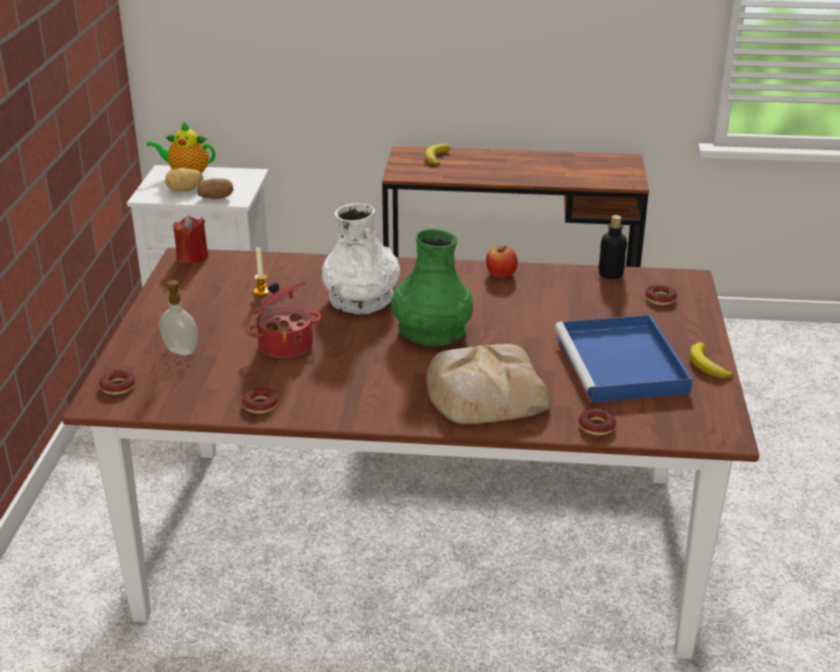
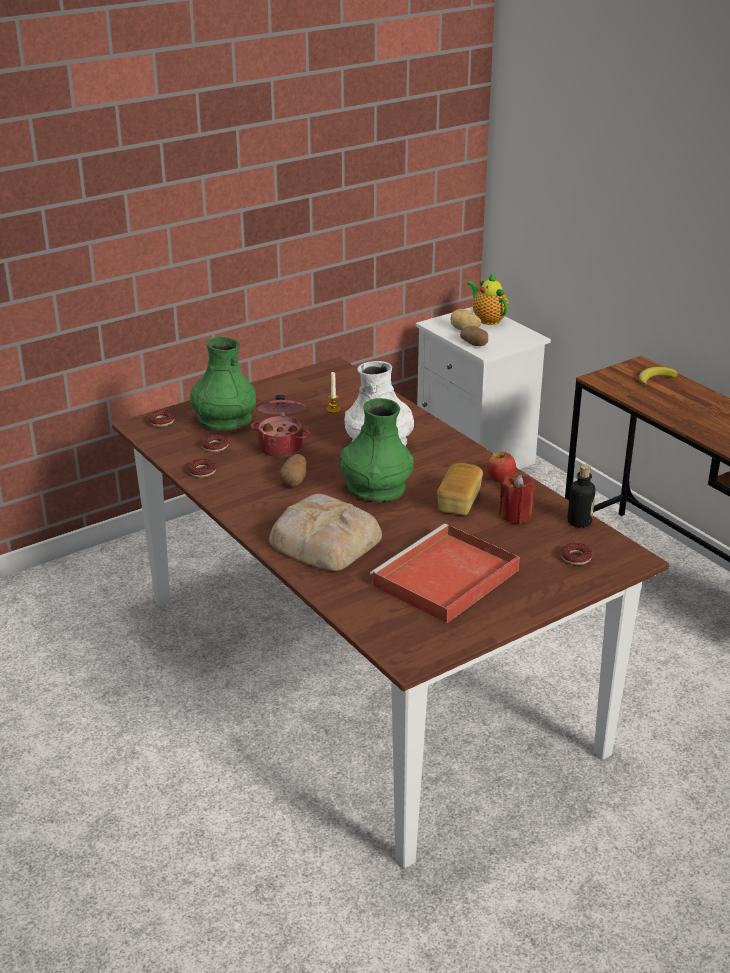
camera: 50 degrees right, 0 degrees up
(180, 351) = (224, 420): soap dispenser -> green vase
(192, 258) = (339, 369): red candle -> red candle (516, 515)
(357, 363) = (295, 480): none -> potato
(511, 306) = (459, 501): none -> bread
(596, 426) = (343, 600): donut -> donut (215, 447)
(622, 365) = (444, 579): blue tray -> red tray
(707, 365) = (501, 616): banana -> none

